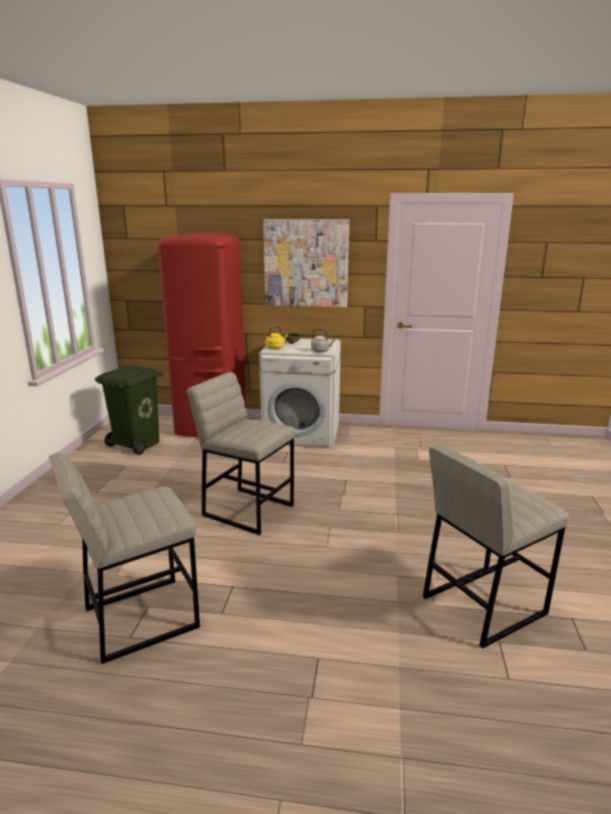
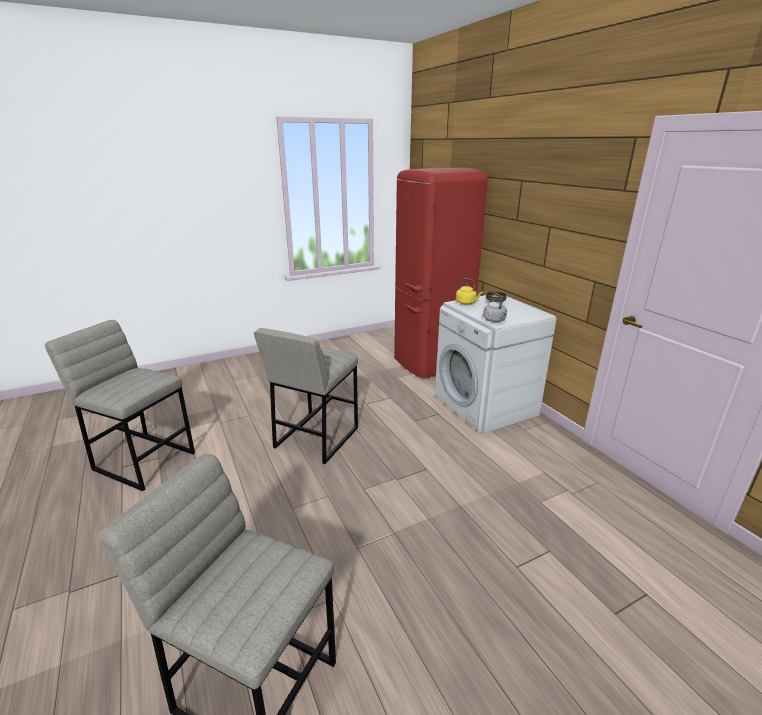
camera: 55 degrees right, 5 degrees up
(137, 444) = (363, 352): green trash can -> none
(246, 509) = (315, 439): grey chair -> grey chair turned 150 degrees counterclockwise
(306, 263) = (541, 212): picture -> none

